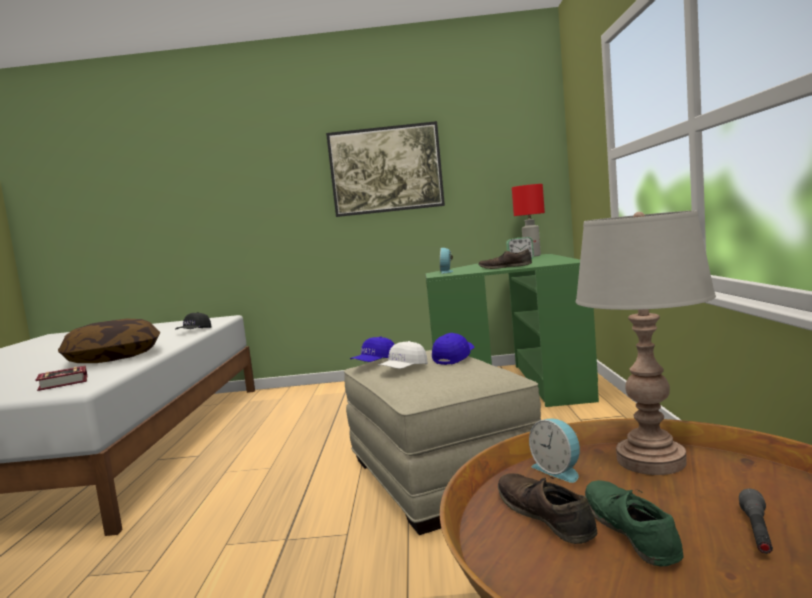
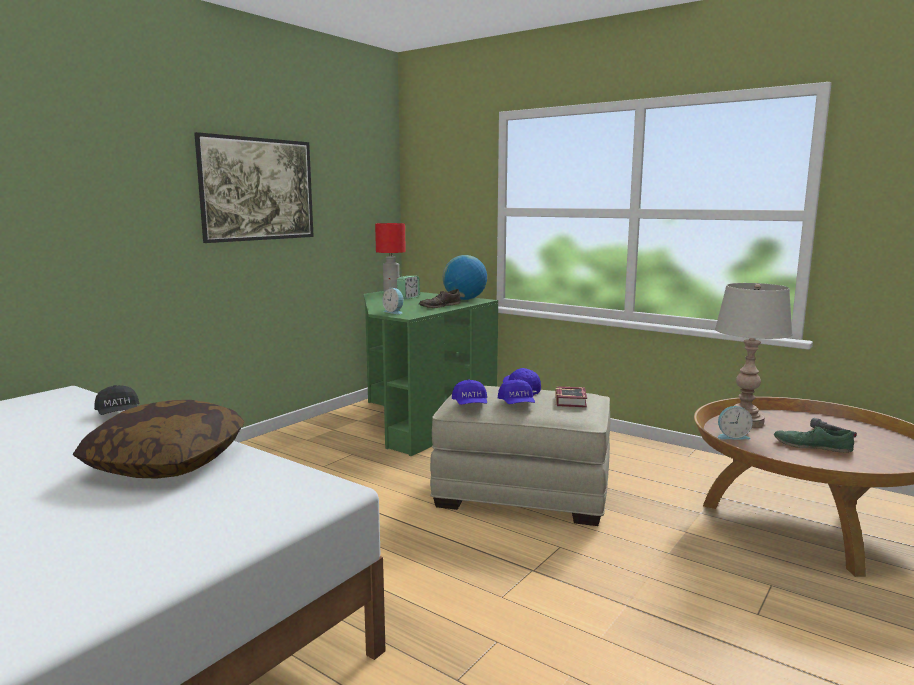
camera: 55 degrees left, 5 degrees up
(65, 383) = (270, 494): book -> book (572, 400)
(403, 369) = (517, 404): white cap -> blue cap
(545, 515) = (781, 453): brown shoe -> none
(559, 261) = (464, 299): none -> globe

